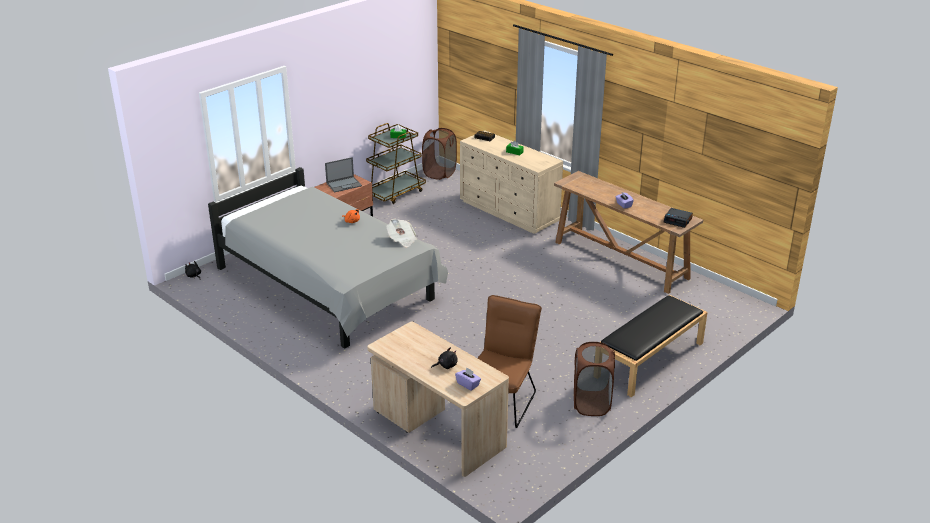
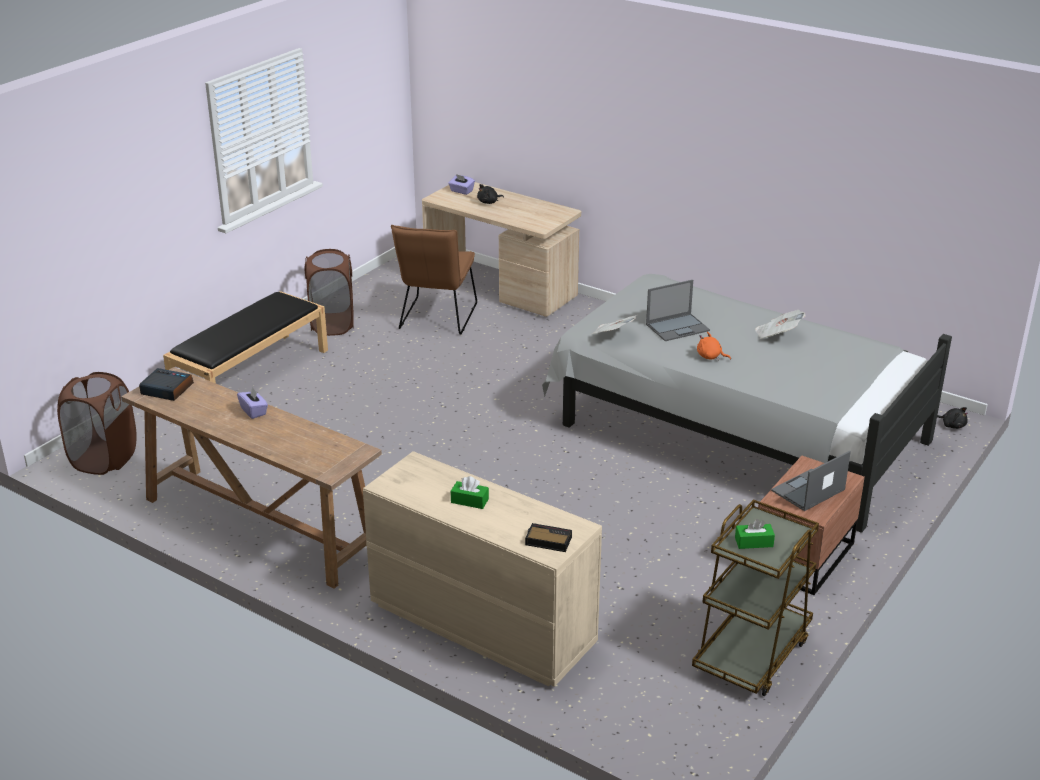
camera: 170 degrees right, 0 degrees up
(300, 230) = (777, 335): none -> newspaper
(357, 241) = (678, 327): none -> laptop
(439, 173) = (683, 740): brown laundry basket -> brown laundry basket (104, 459)

